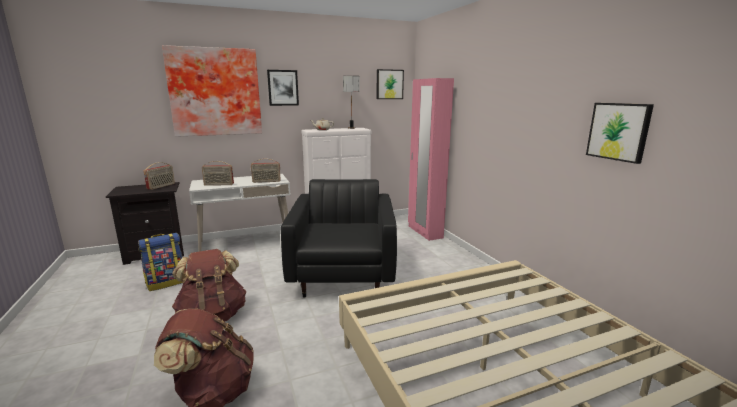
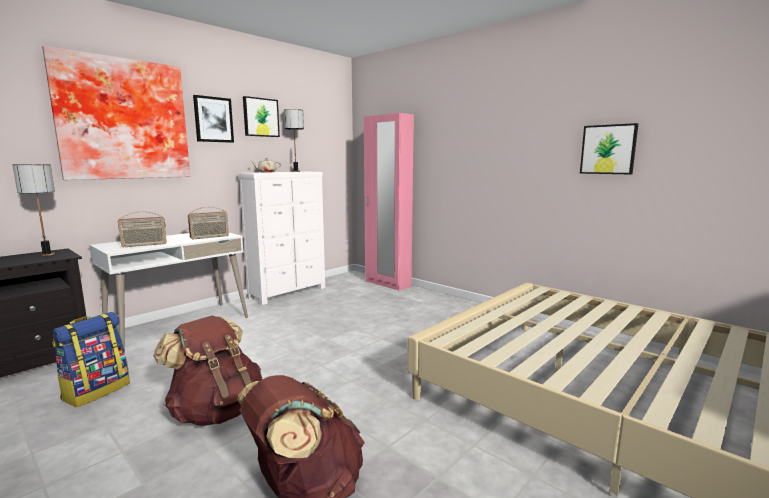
camera: 25 degrees left, 5 degrees down
(161, 186) = (46, 255): radio -> table lamp
(343, 274) = (341, 334): black armchair -> none
(389, 84) = (329, 123): picture -> picture (260, 117)

